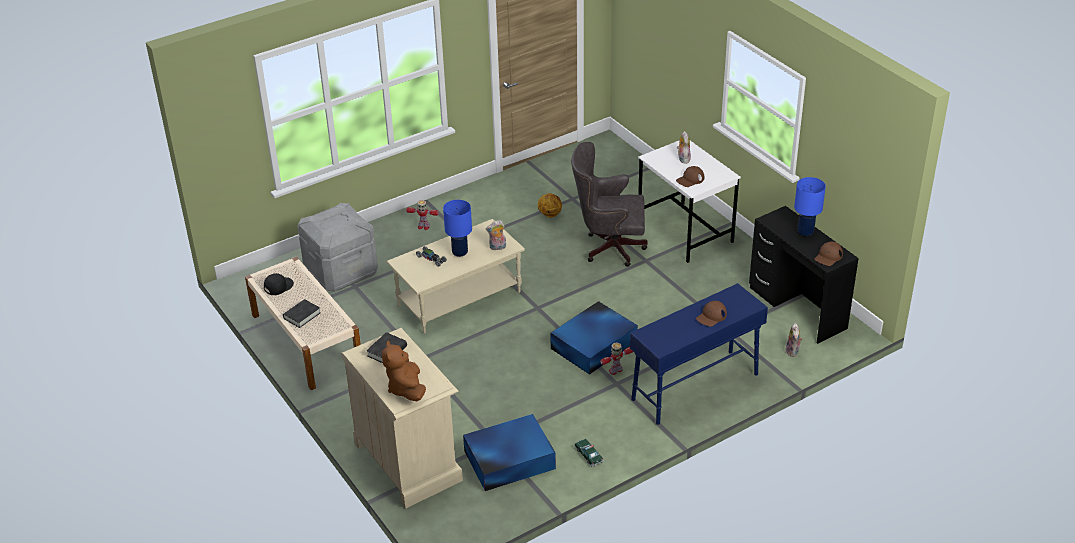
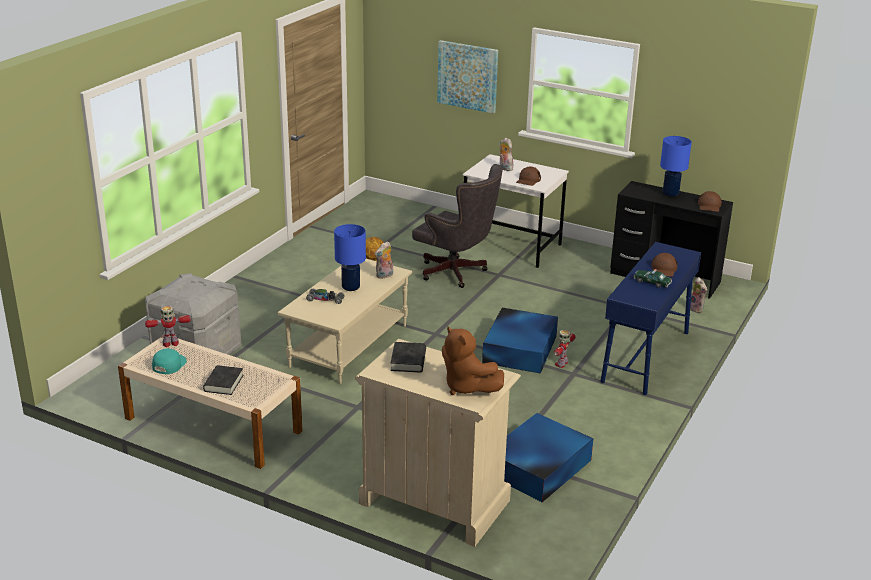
camera: 30 degrees left, 10 degrees down
(278, 286) = (168, 364): black cap -> turquoise cap
(423, 227) = (253, 297): toy robot -> toy robot (170, 343)
(588, 455) = (610, 439): toy car -> toy car (652, 282)
(609, 248) = (456, 273): grey office chair -> grey office chair turned 120 degrees counterclockwise
(681, 56) = (468, 76): none -> picture

